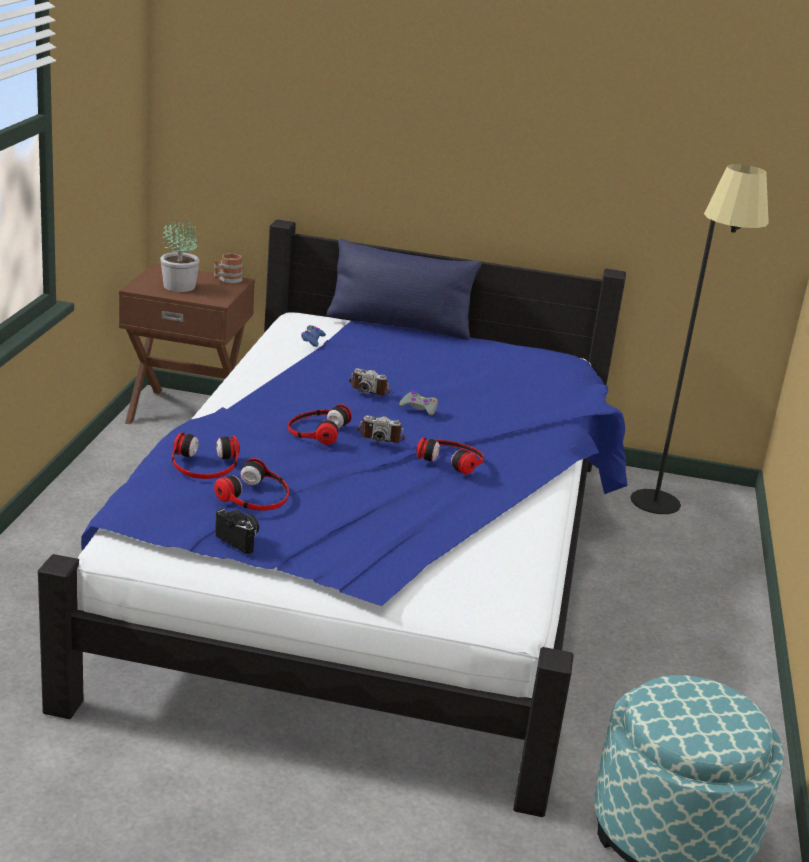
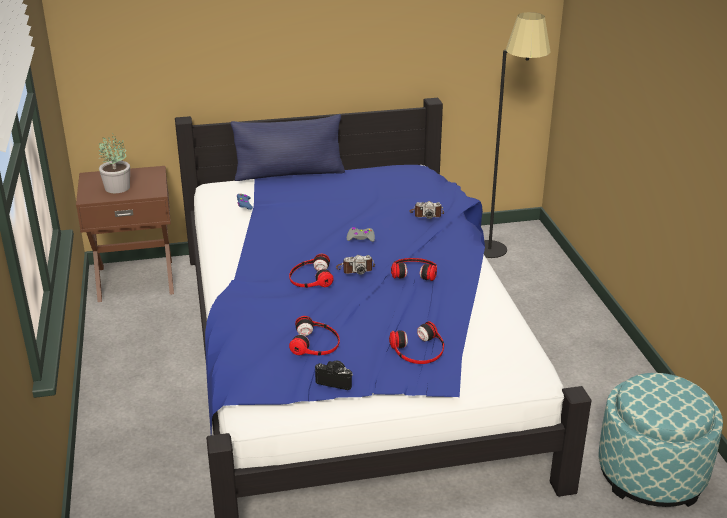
camera: 20 degrees left, 5 degrees up
(204, 464) = (260, 330): headphones -> headphones (419, 350)
(227, 280) = (147, 172): mug -> none
(370, 389) = (317, 233): camera -> camera (426, 214)

